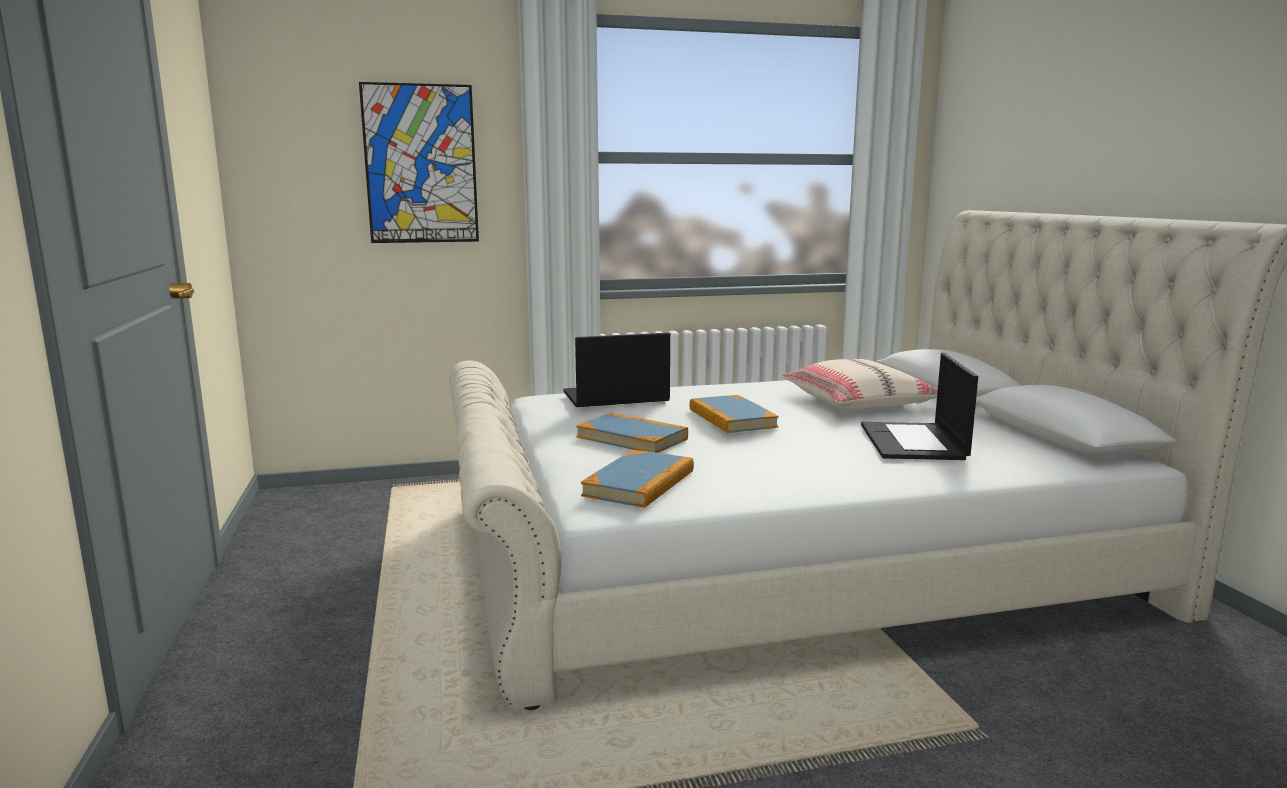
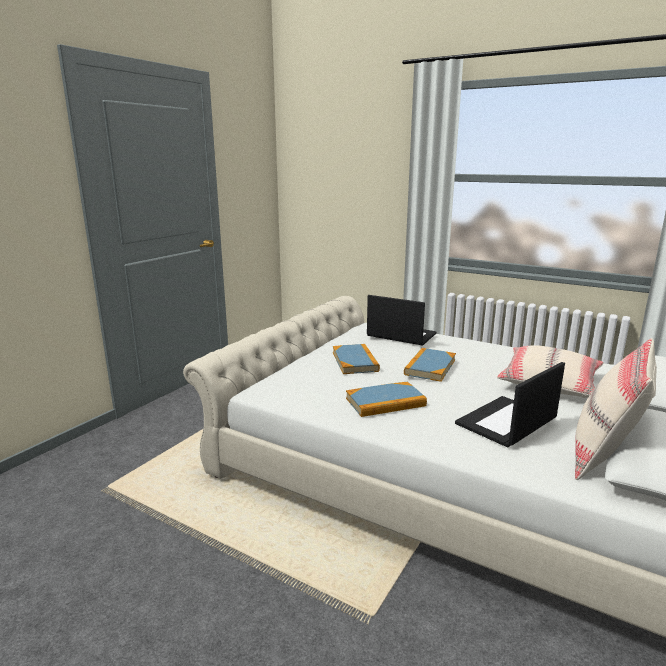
camera: 45 degrees right, 5 degrees up
(421, 164) = (361, 180): picture -> none
(639, 483) = (298, 387): book -> book (385, 402)
(1028, 441) = (604, 456): none -> beige pillow

